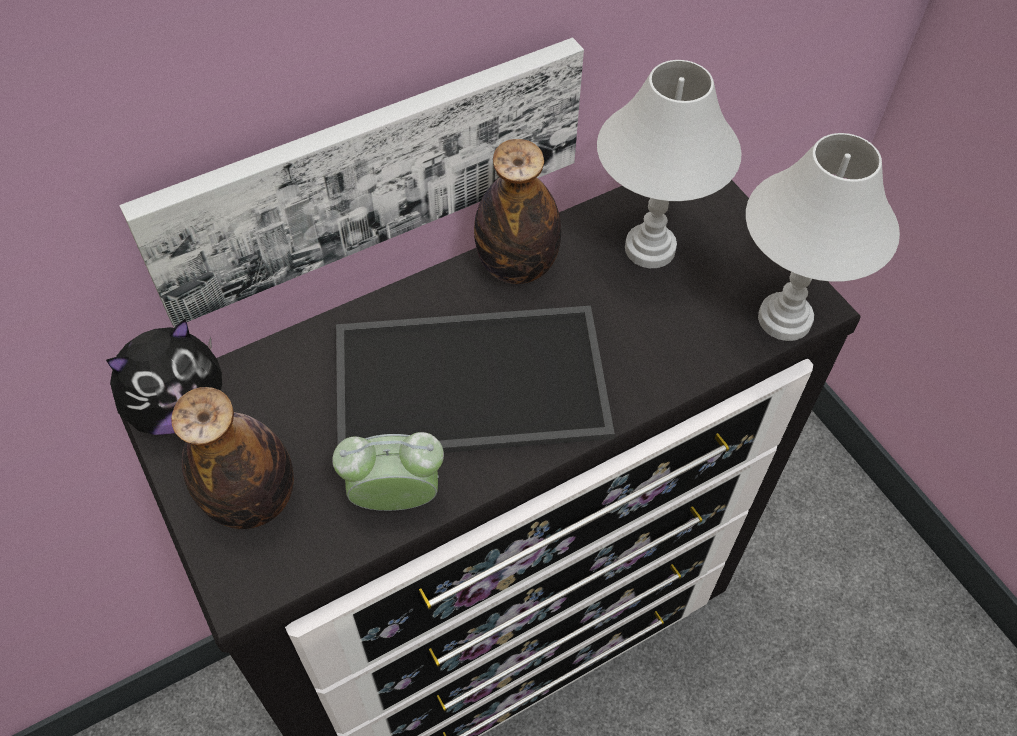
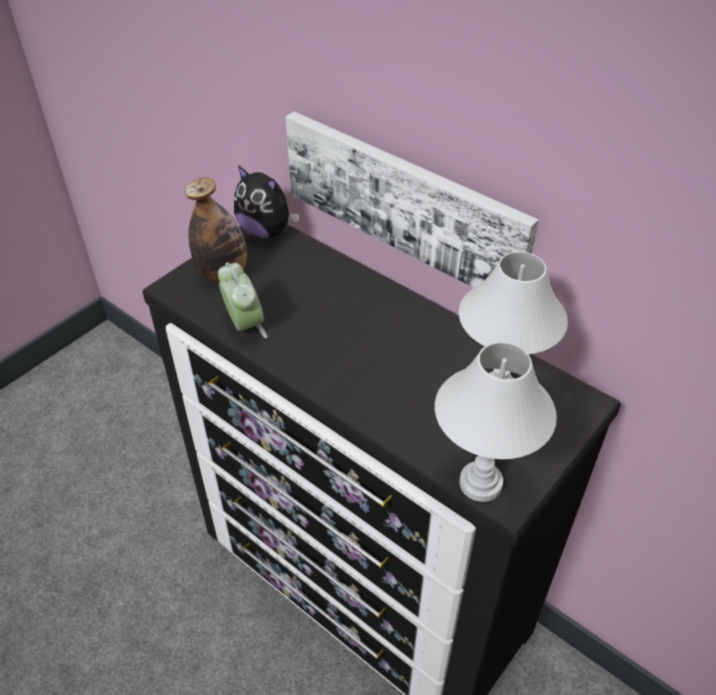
camera: 70 degrees right, 10 degrees down
(468, 386) = (334, 332): tray -> none
(517, 266) = (439, 329): bottle -> none

